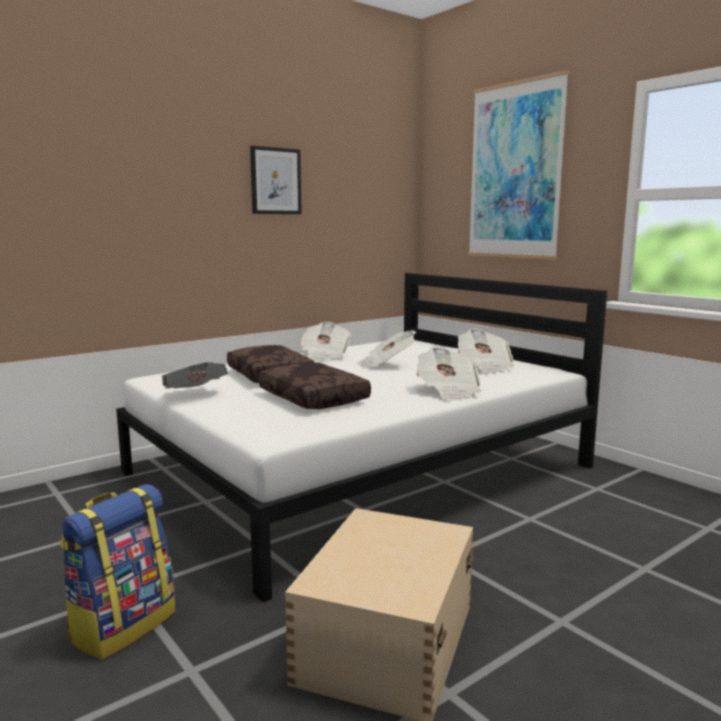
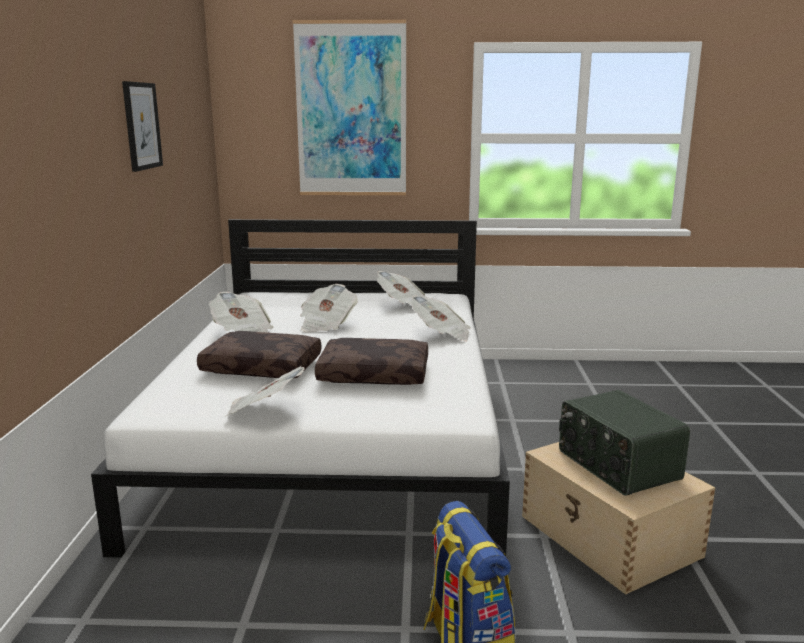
camera: 50 degrees left, 5 degrees up
(394, 554) = (616, 465): none -> radio

